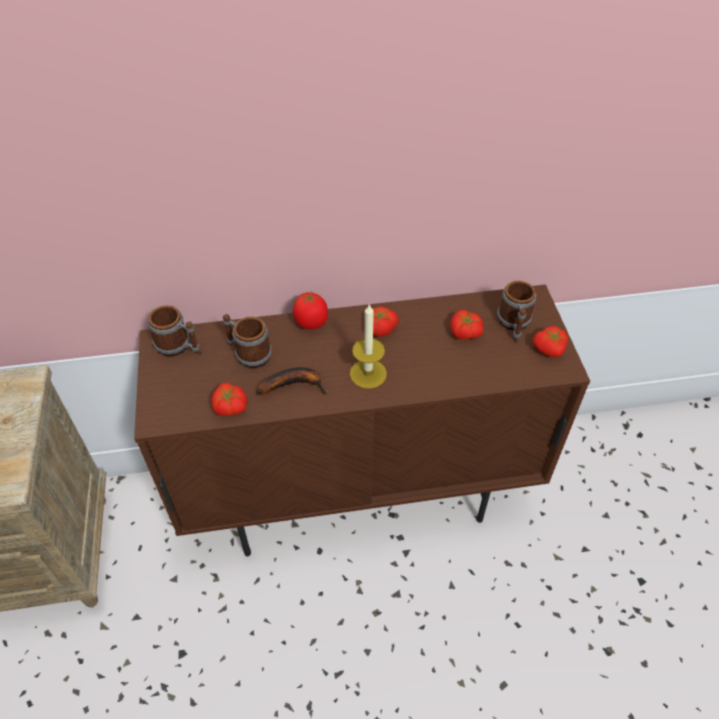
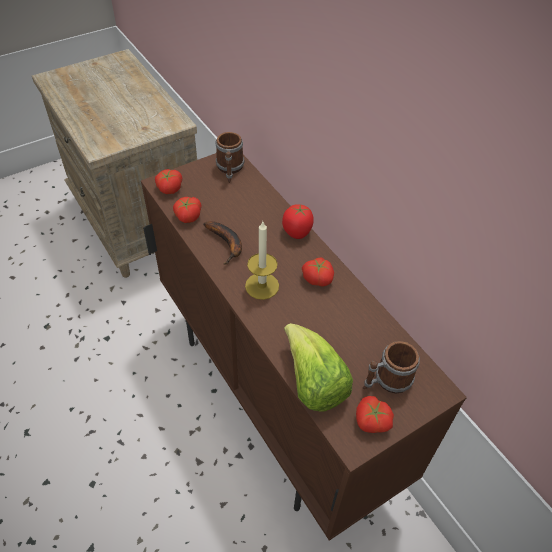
camera: 65 degrees right, 0 degrees up
(248, 353) = (244, 207): mug -> none
(464, 333) = (350, 342): tomato -> tomato (169, 188)
(497, 374) = (313, 383): none -> lettuce

